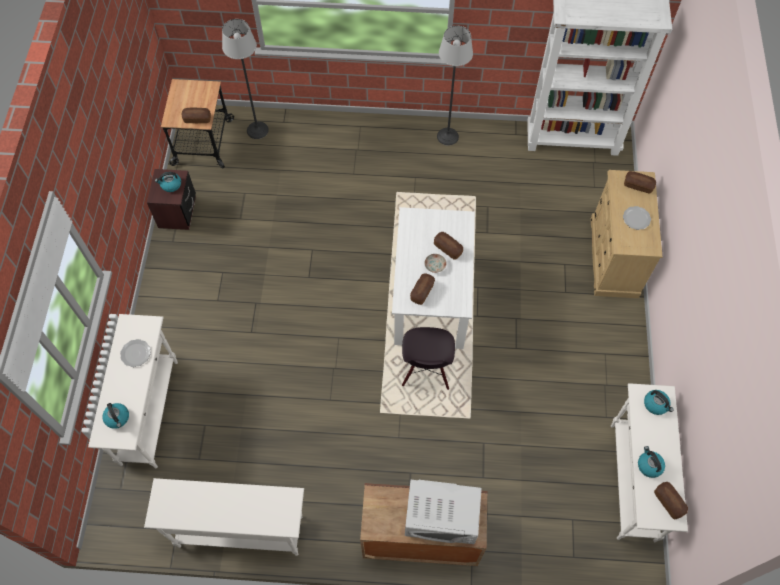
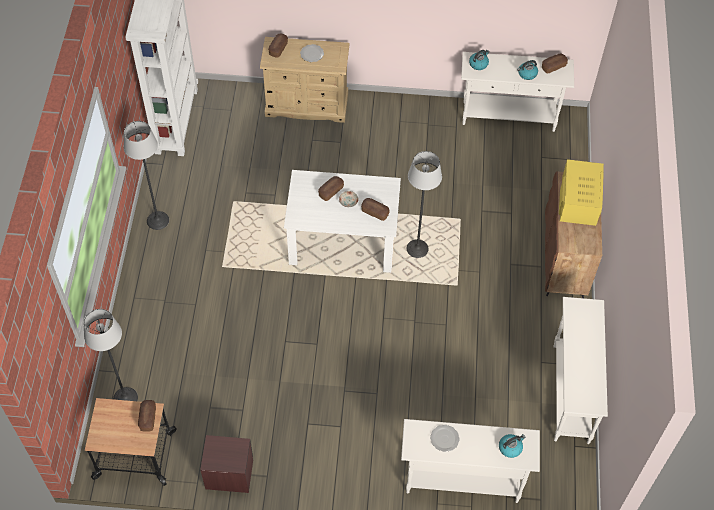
camera: 90 degrees left, 5 degrees down
(171, 185) = (224, 450): kettle -> none
(426, 371) = (417, 249): black chair -> floor lamp
(441, 516) = (579, 201): white microwave -> yellow microwave

